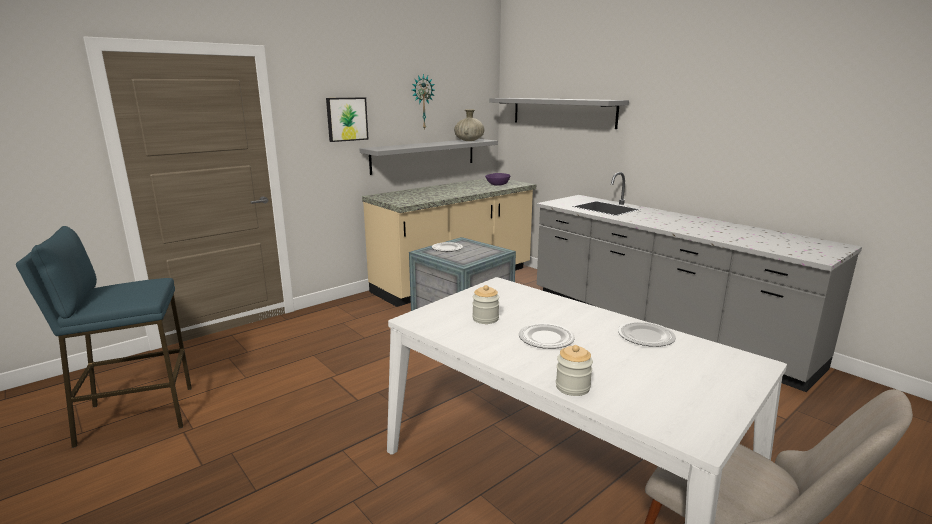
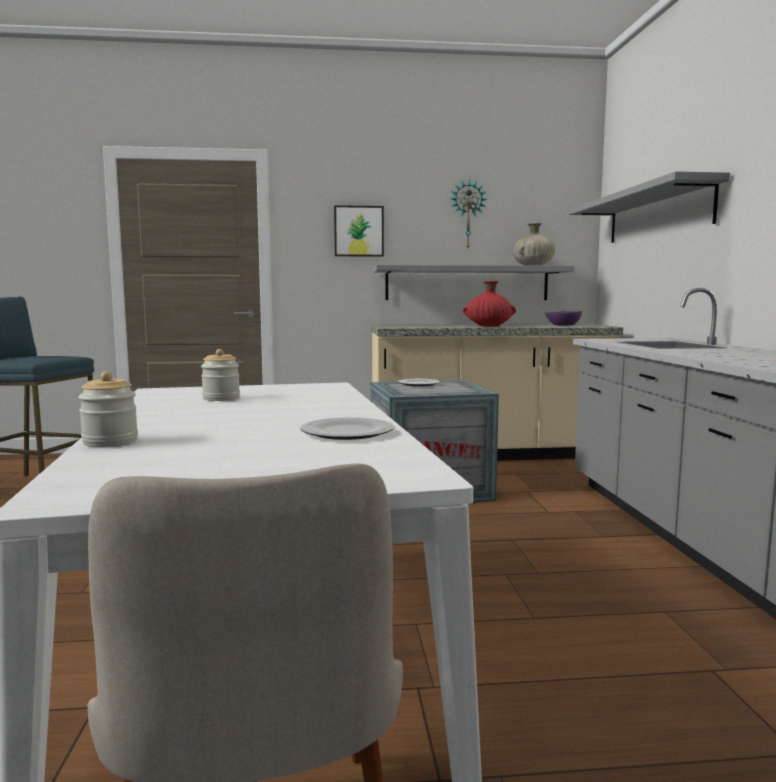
camera: 35 degrees right, 10 degrees down
(459, 192) = (488, 326): none -> red vase
(546, 338) = (226, 415): plate -> none

